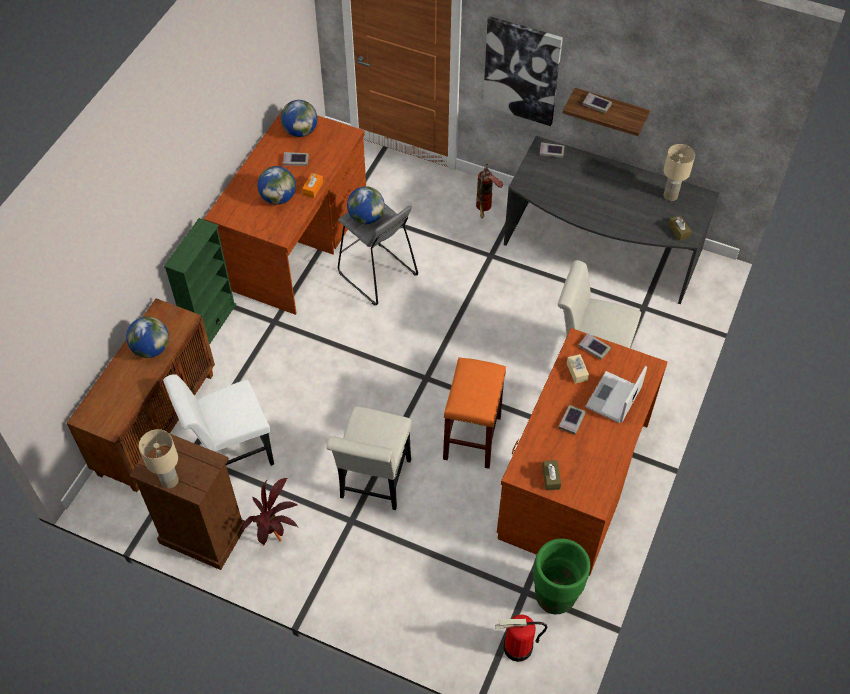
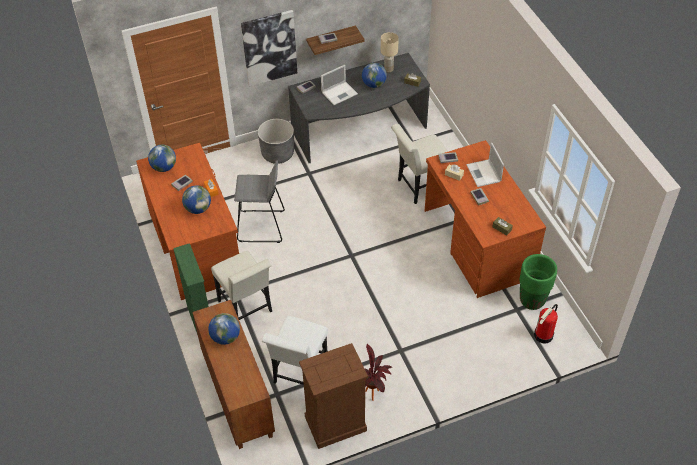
camera: 45 degrees left, 5 degrees down
(170, 481) = (338, 378): beige table lamp -> none
(366, 217) = (250, 188): globe -> globe (374, 84)
(373, 483) = (389, 324): white chair -> white chair (247, 309)
(471, 437) = (408, 264): orange stool -> none
(484, 210) = (277, 153): fire extinguisher -> grey planter
(581, 183) = (340, 93): none -> laptop

